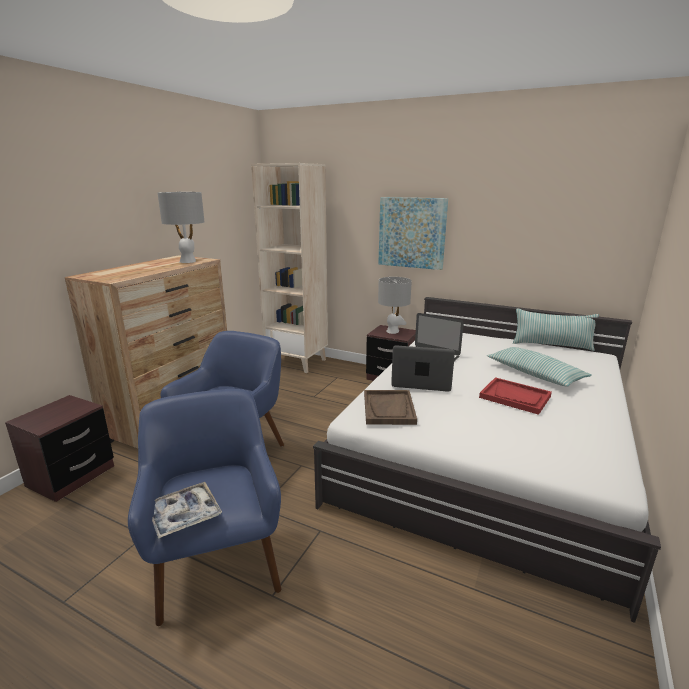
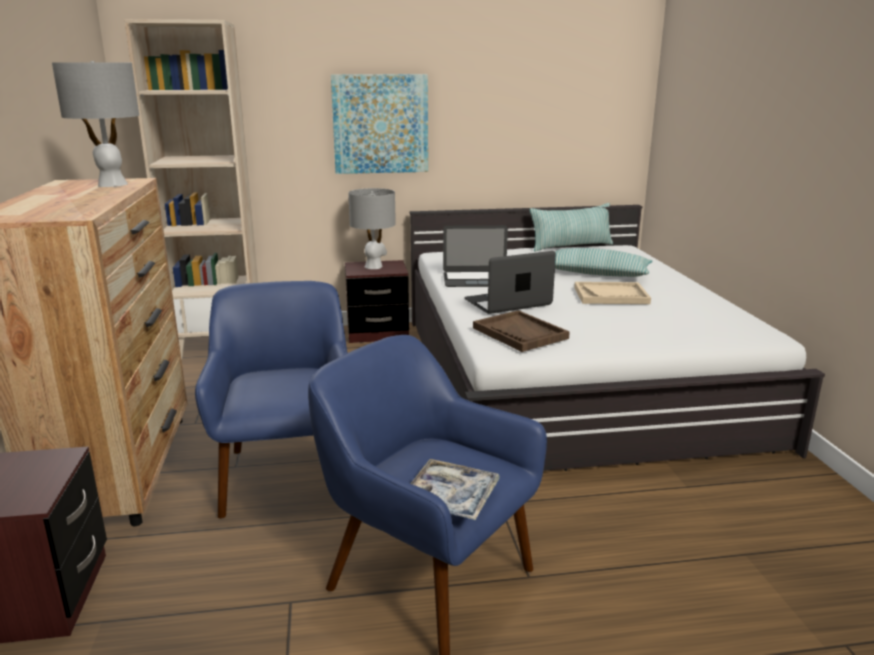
camera: 35 degrees left, 0 degrees up
(515, 397) = (611, 295): red tray -> beige tray

